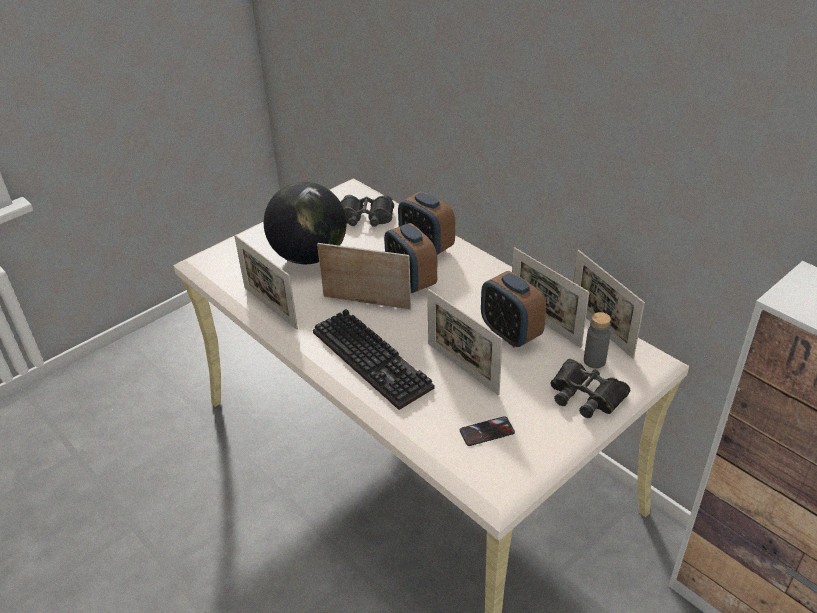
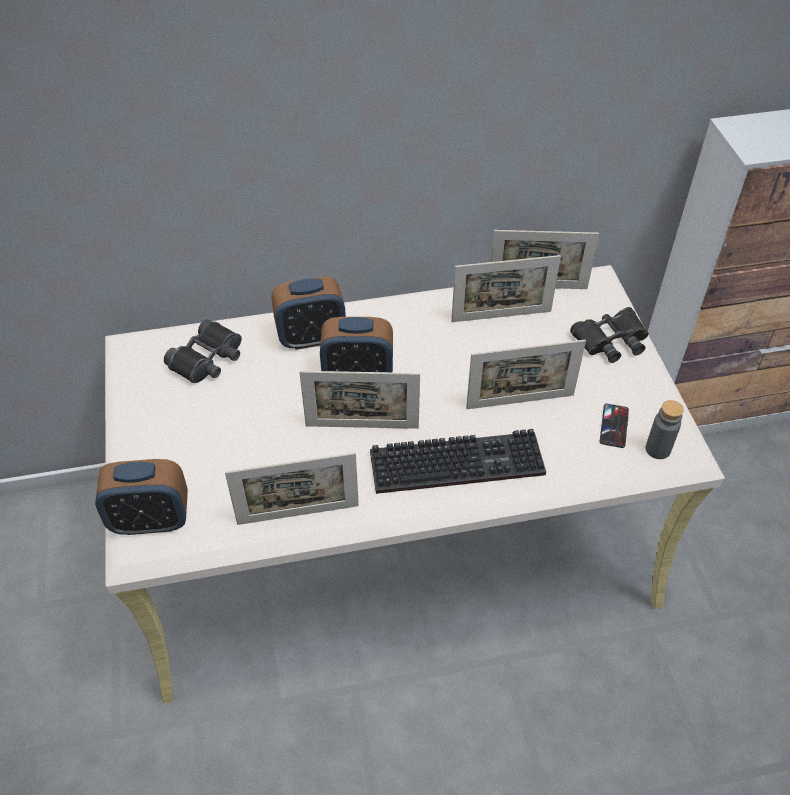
camera: 60 degrees left, 10 degrees up
(309, 256) = (232, 439): globe -> none
(366, 302) = (362, 426): picture frame -> picture frame turned 135 degrees counterclockwise
(510, 333) = (497, 345): alarm clock -> alarm clock (151, 521)
(594, 361) = (573, 312): grey bottle -> grey bottle (657, 449)

